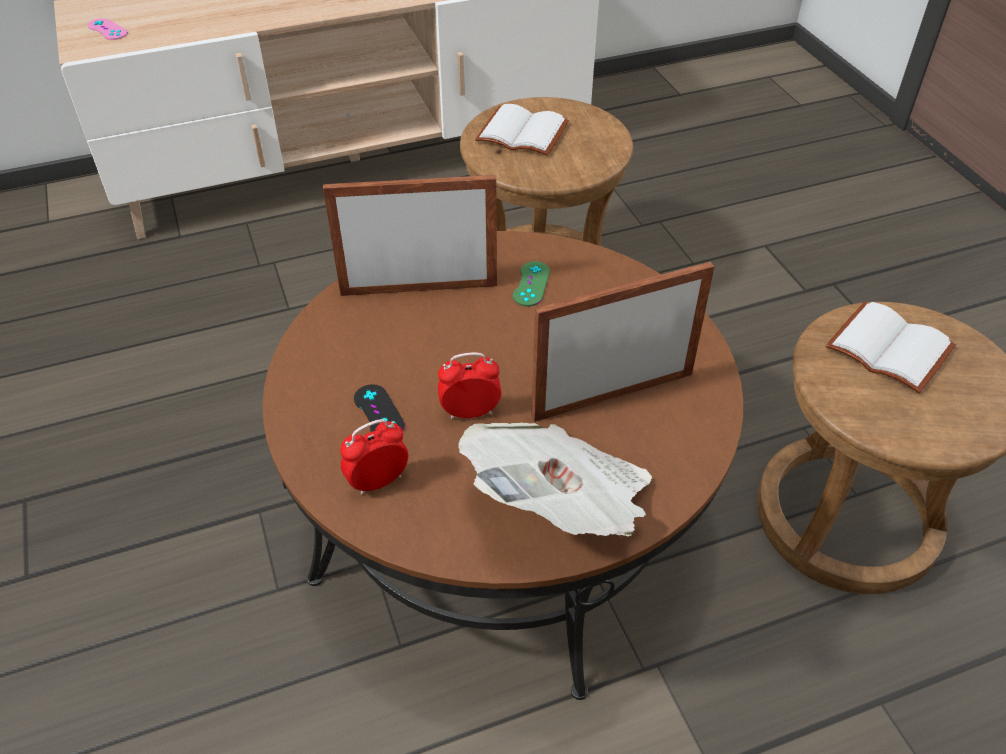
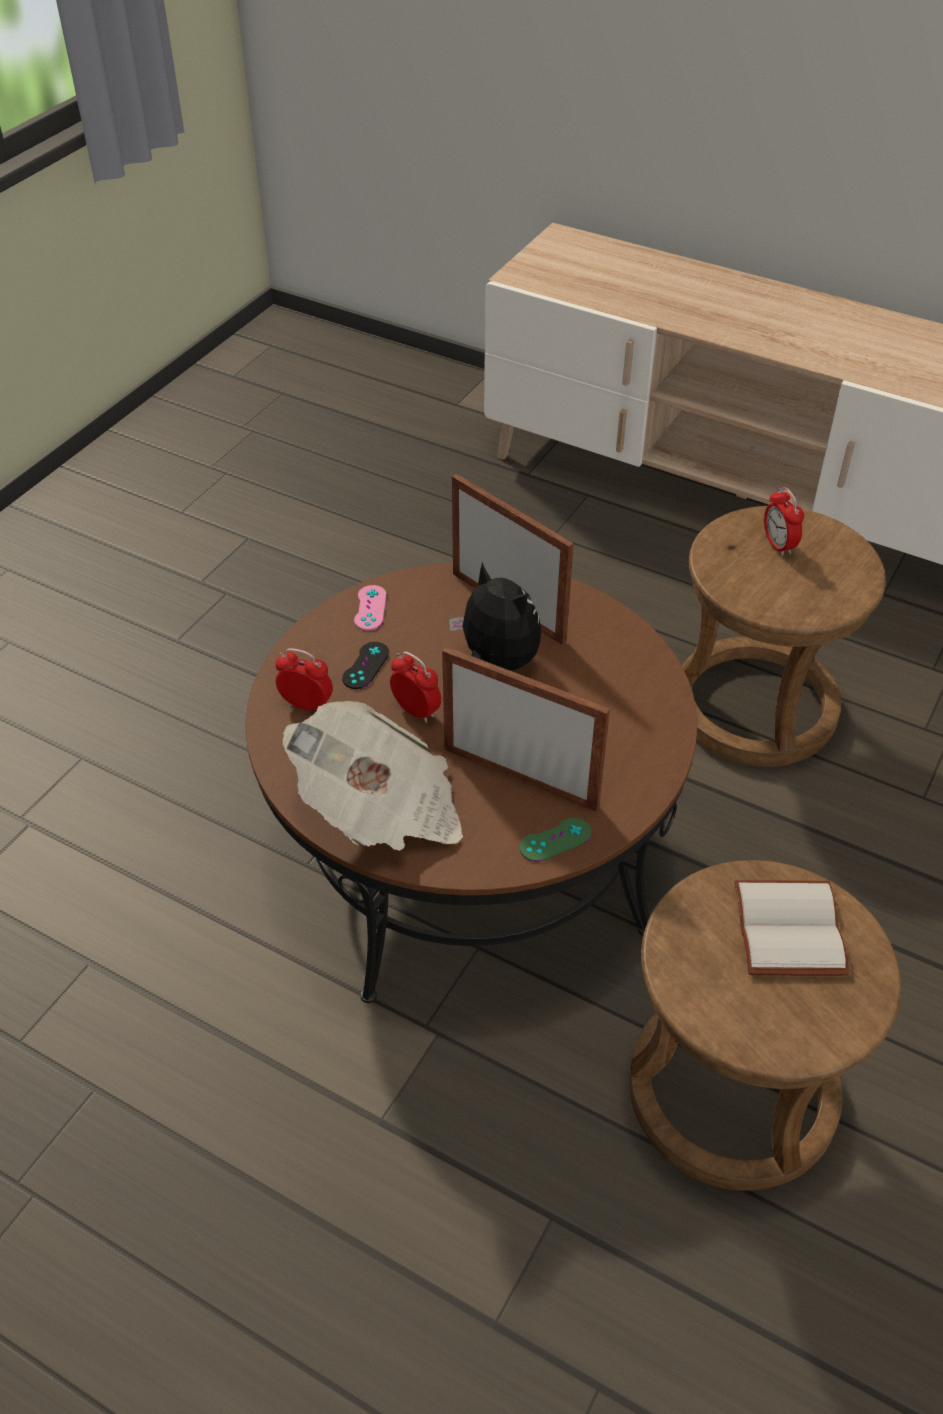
camera: 50 degrees right, 0 degrees up
(107, 29) = (554, 268): pink game controller -> pink game controller (370, 608)
(472, 332) = (496, 663): none -> plush toy
(524, 132) = (778, 545): white book -> alarm clock
(531, 284) = (587, 662): green game controller -> green game controller (555, 840)

